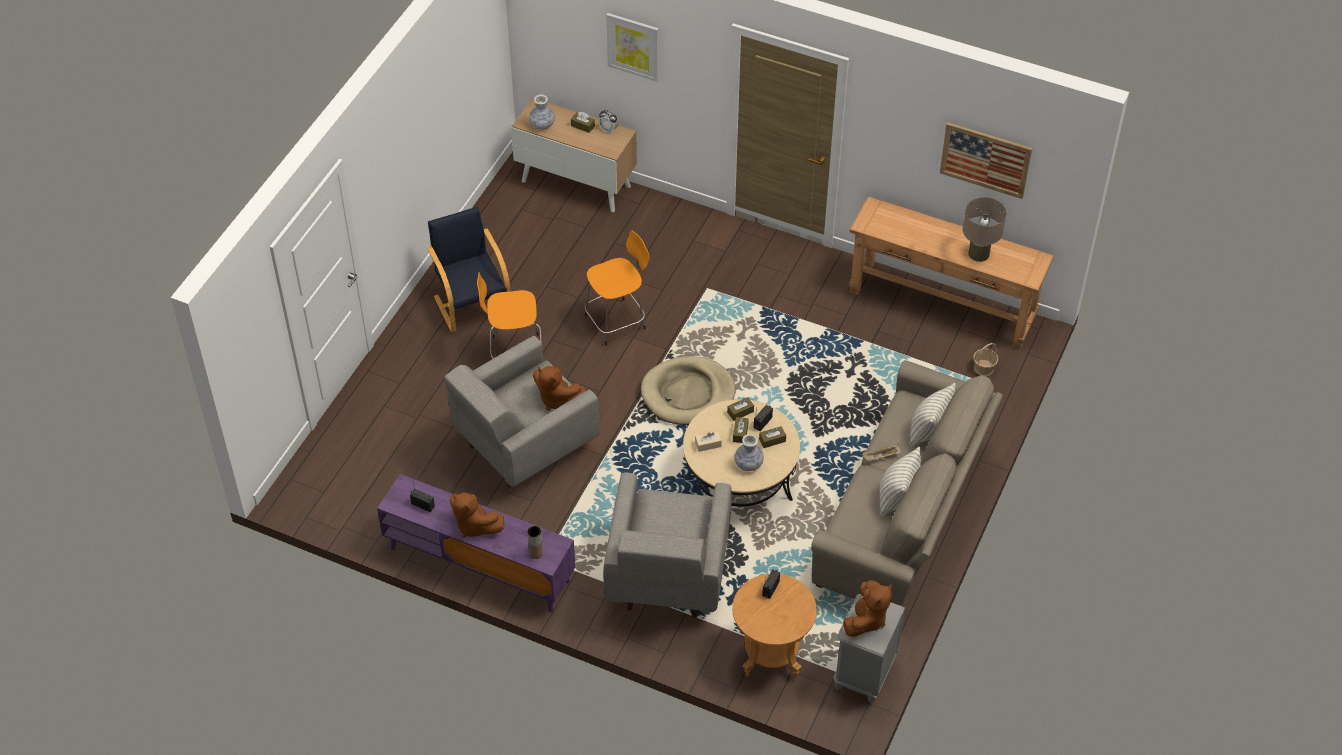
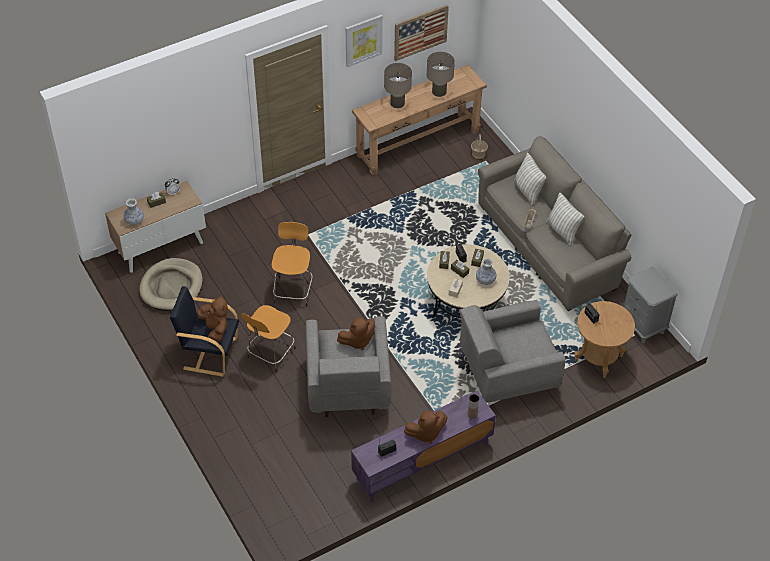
camera: 55 degrees left, 0 degrees up
(633, 46) = (176, 120): picture -> picture (363, 40)
(667, 575) = (506, 374): grey armchair -> grey armchair turned 120 degrees clockwise
(688, 394) = (380, 289): beige dog bed -> beige dog bed (171, 287)
(866, 619) = (648, 286): brown plush toy -> brown plush toy (215, 329)
(920, 228) = (397, 103): none -> beige table lamp

